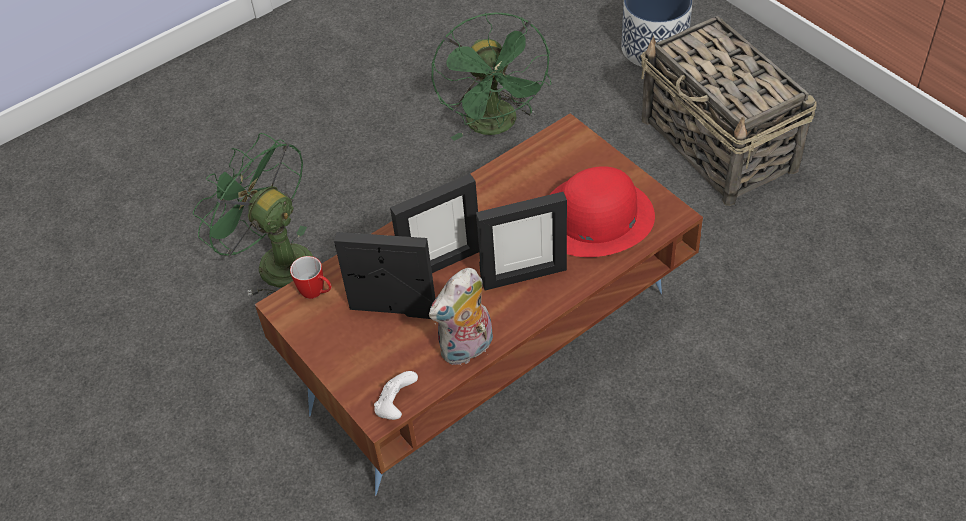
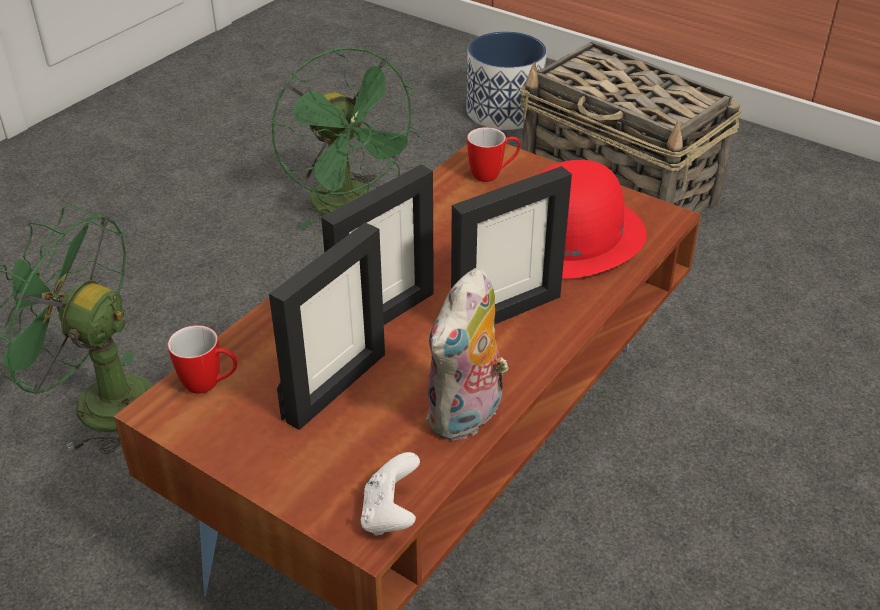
camera: 20 degrees left, 10 degrees down
(392, 310) = (334, 386): picture frame -> picture frame turned 135 degrees clockwise
(563, 154) = (493, 174): none -> mug

